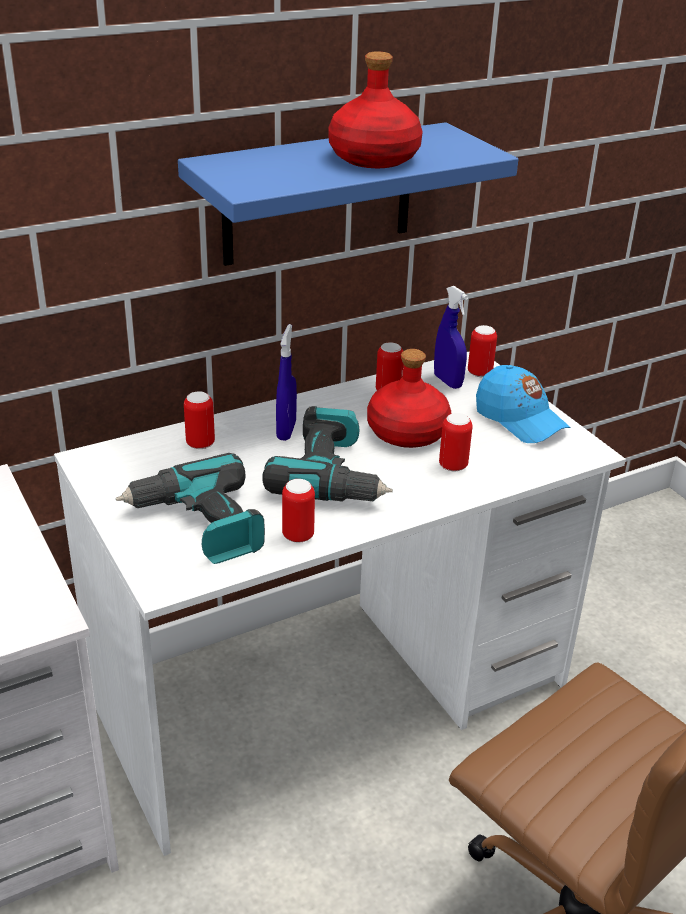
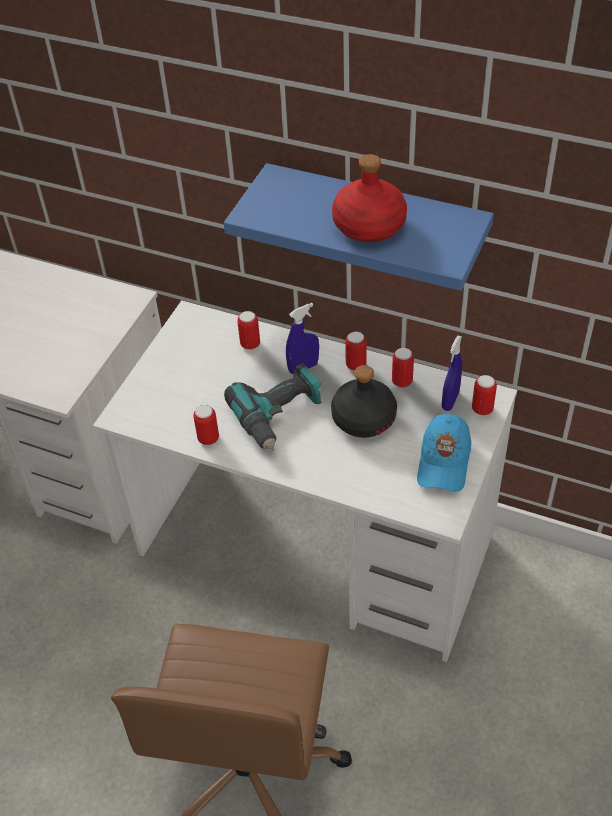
camera: 55 degrees right, 15 degrees up
(200, 525) = (178, 396): power drill -> none
(406, 432) = (363, 418): red bottle -> black bottle
(453, 466) = (350, 461): can -> can (356, 365)

